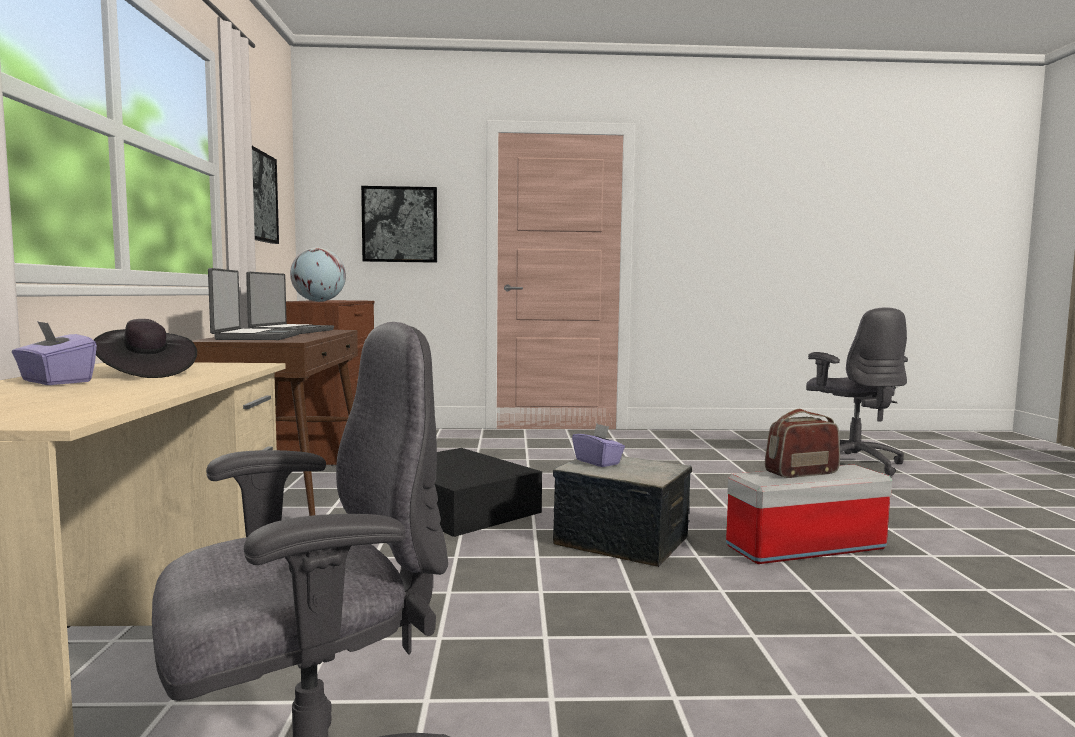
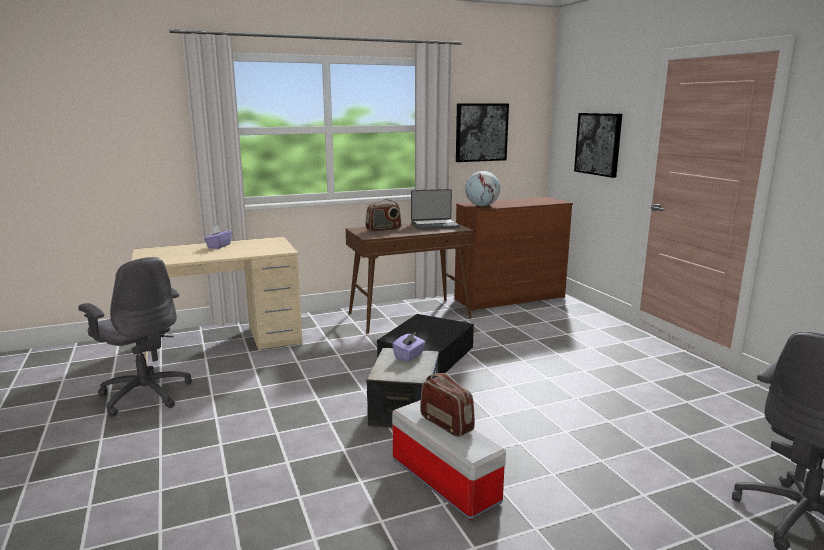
camera: 70 degrees right, 10 degrees up
(145, 373) = (245, 248): black hat -> none
(256, 337) = (383, 229): laptop -> radio

